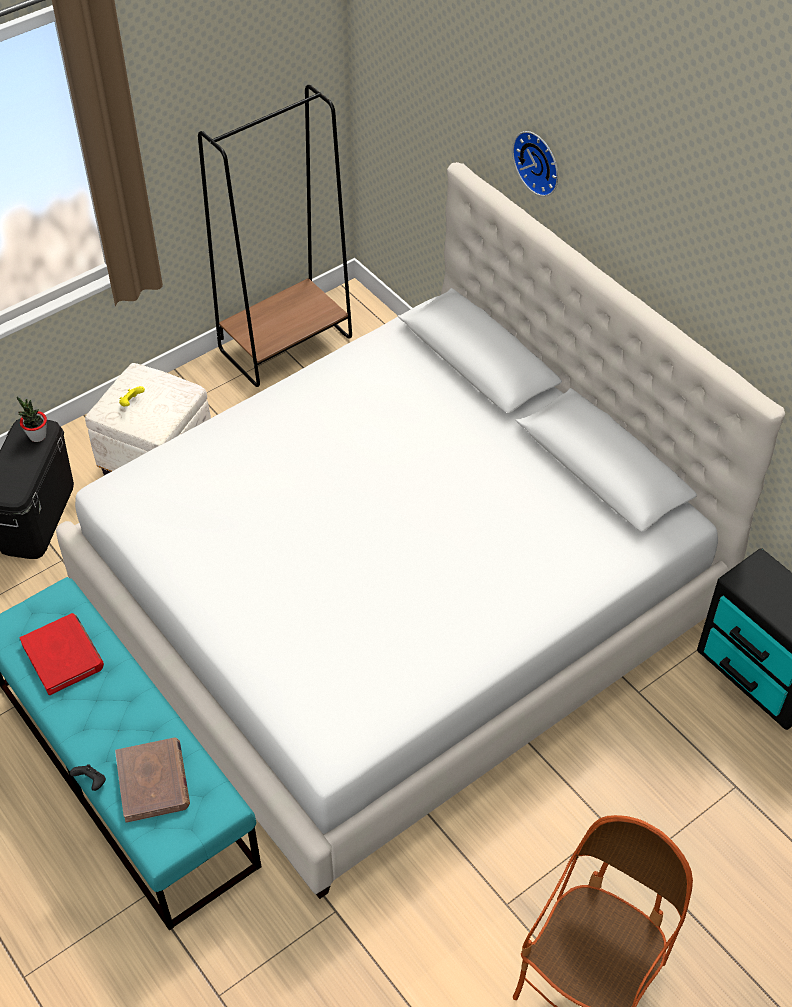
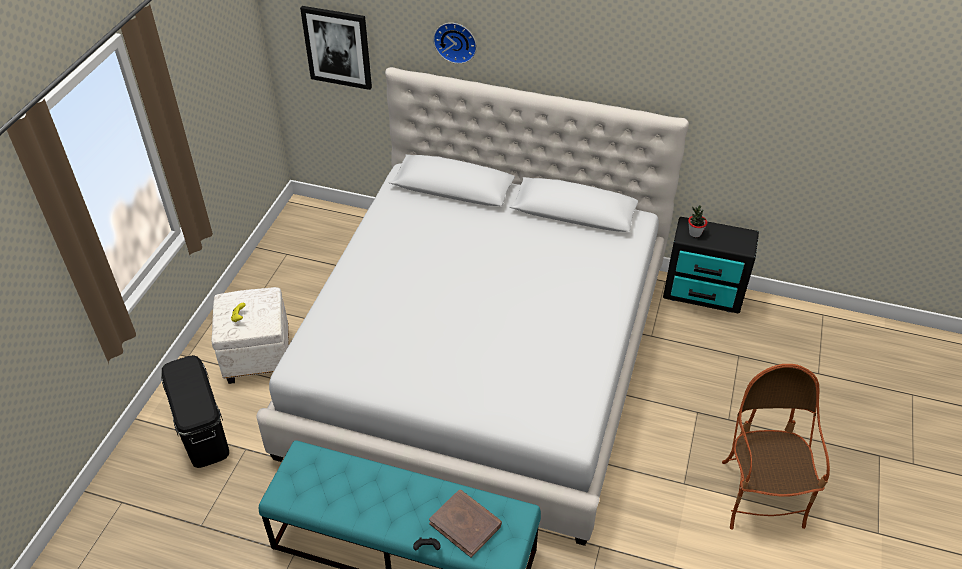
camera: 35 degrees left, 5 degrees down
(37, 436) = (188, 369): potted plant -> potted plant (695, 233)
(63, 656) = (337, 487): red book -> none
(285, 345) = (283, 251): clothes rack -> none
(417, 109) = (337, 47): none -> picture

